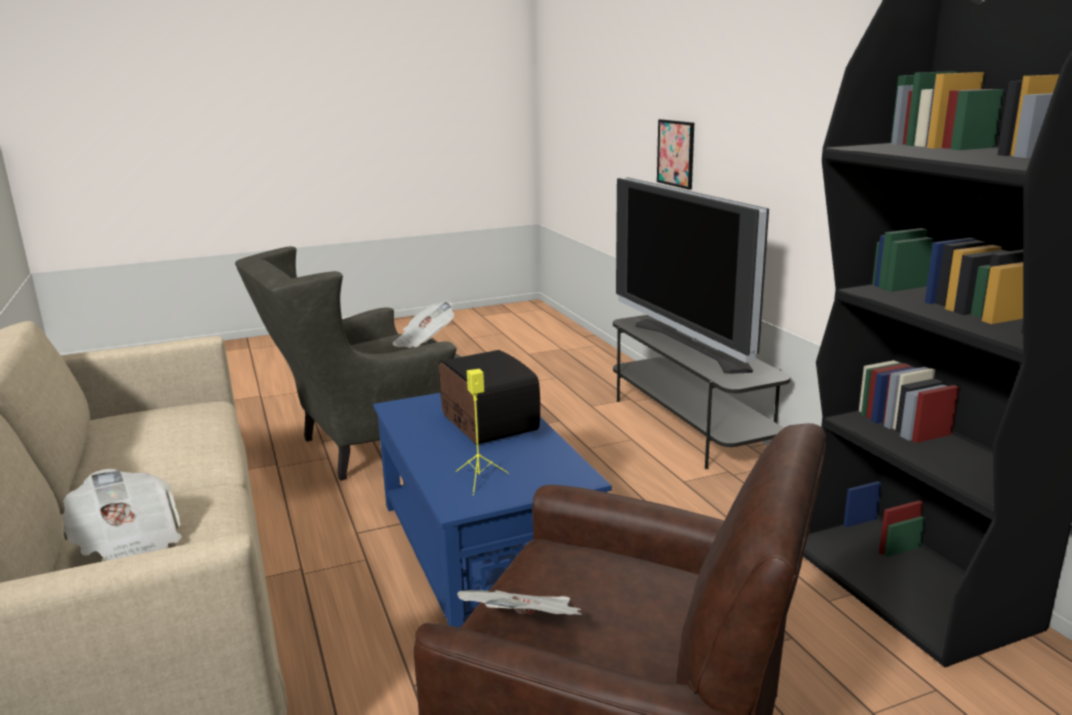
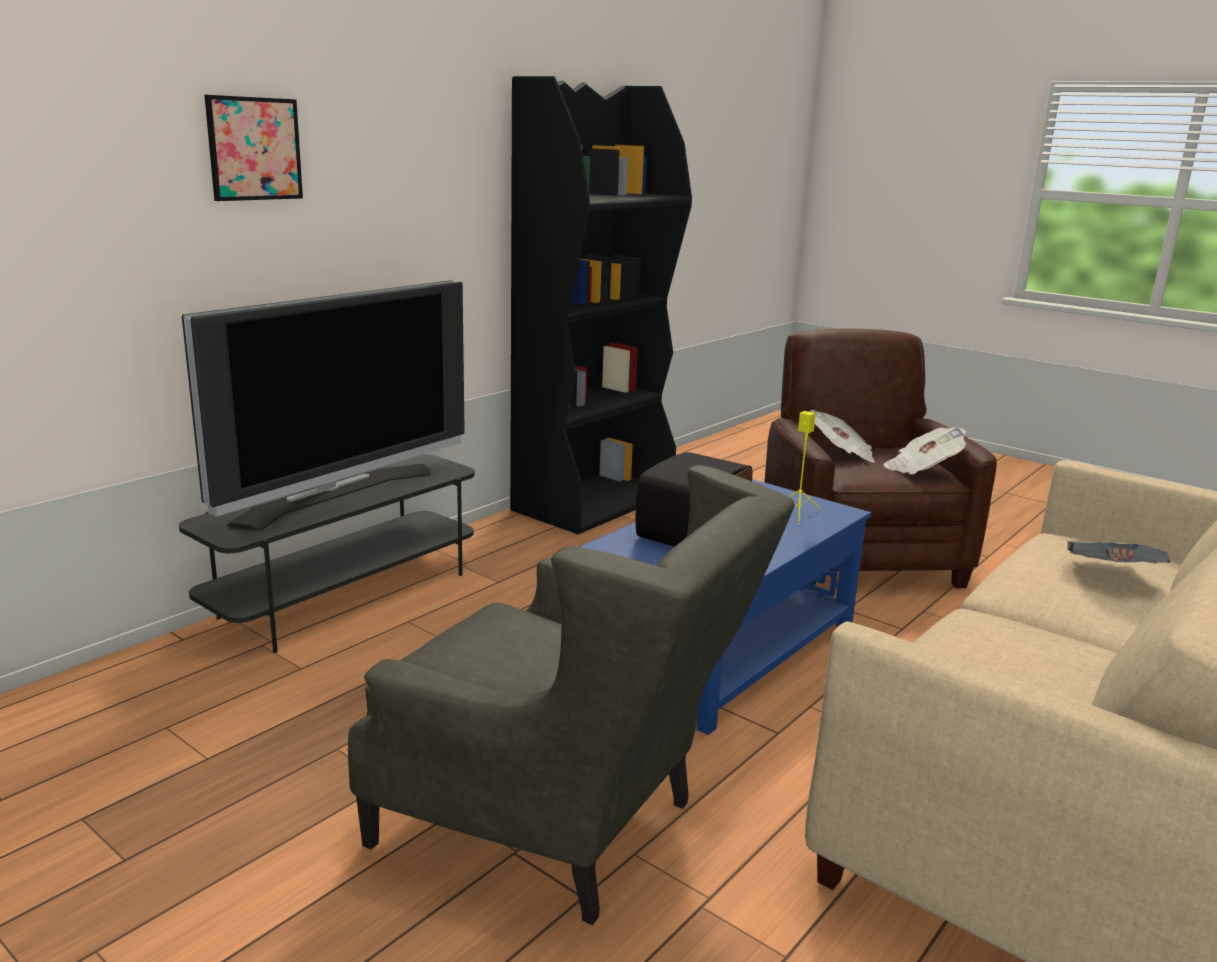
camera: 120 degrees left, 0 degrees up
(424, 341) = (469, 631): newspaper -> newspaper (842, 454)
(676, 153) = (139, 269): picture -> picture (254, 149)

